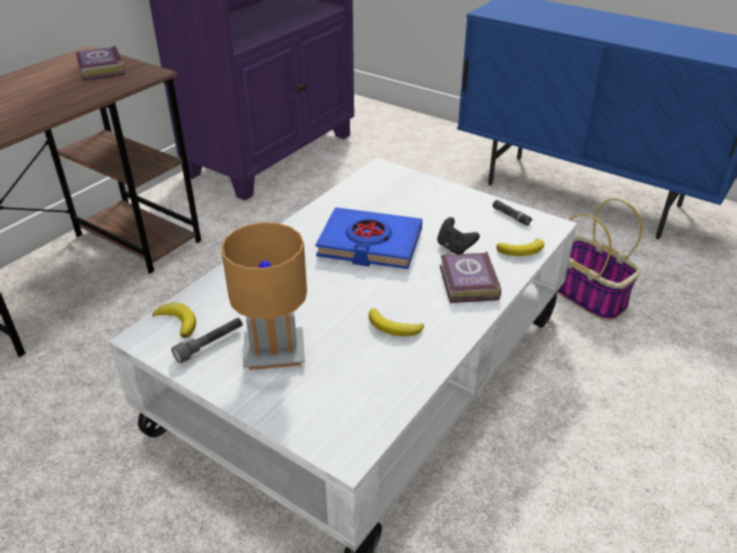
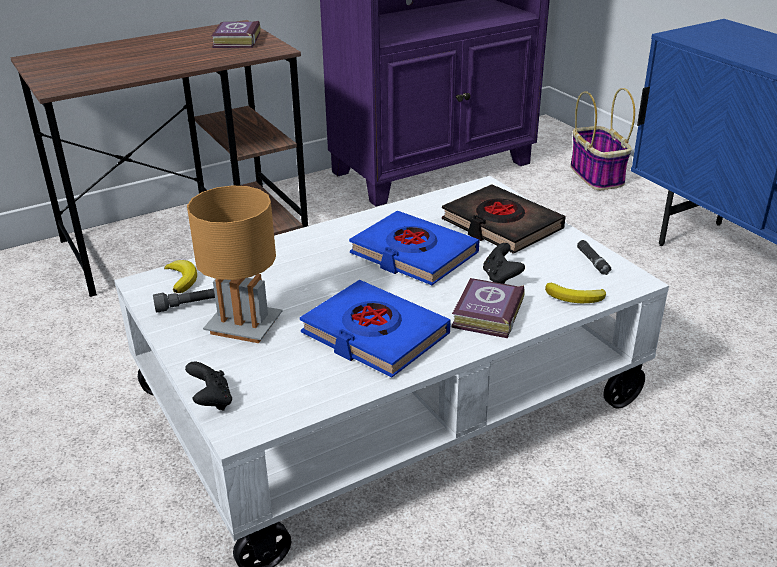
camera: 25 degrees right, 5 degrees down
(302, 435) = (211, 401): none -> black game controller
(394, 327) = (374, 335): banana -> blue book
(420, 201) = (501, 225): none -> black book
(589, 297) = (702, 392): basket -> basket (597, 176)

